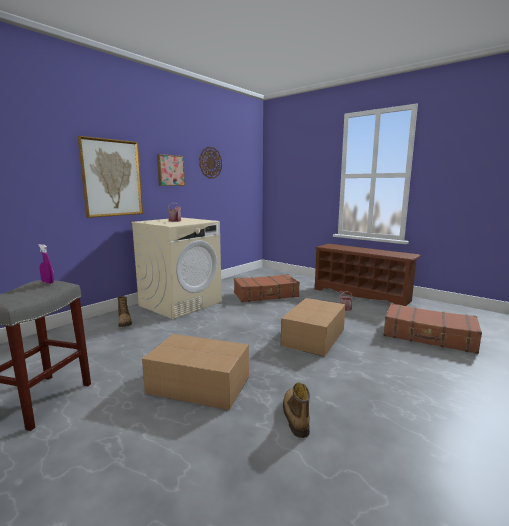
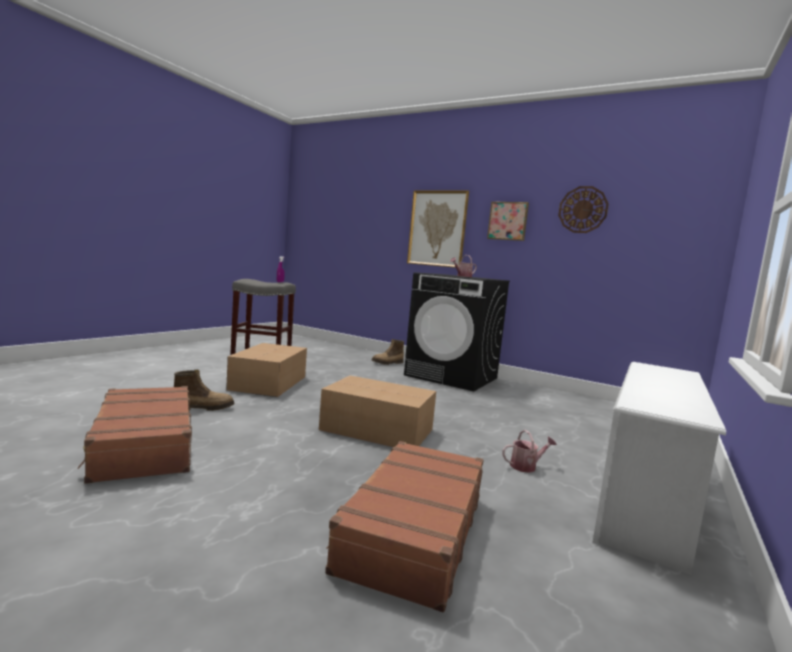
camera: 80 degrees right, 5 degrees down
(181, 303) = (452, 377): beige washing machine -> black washing machine
(266, 295) = (530, 414): brown suitcase -> brown suitcase (143, 445)
(362, 294) = (646, 499): brown shoe rack -> white shoe rack

